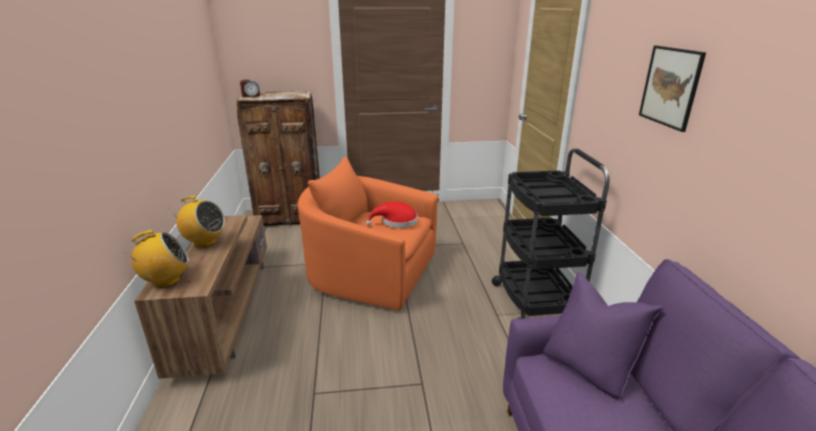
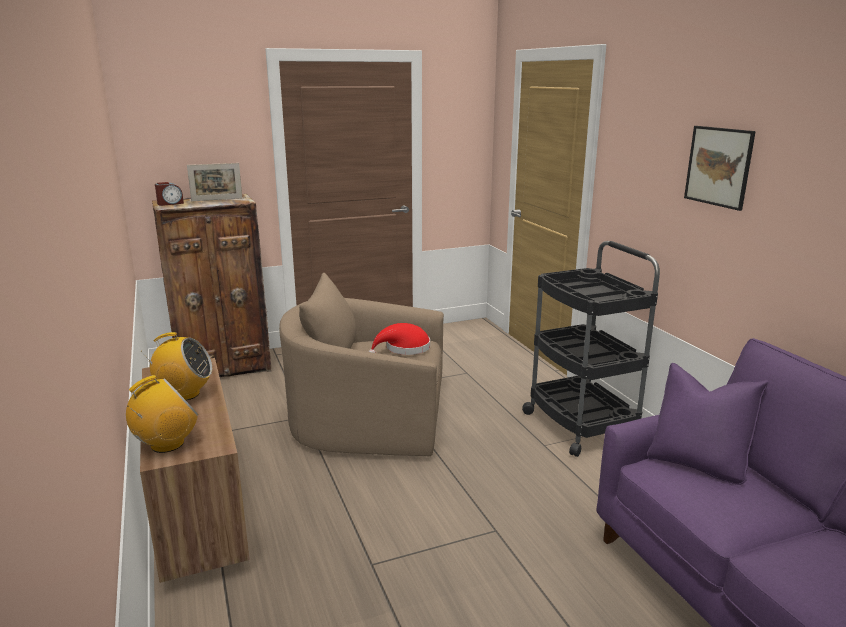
camera: 15 degrees left, 5 degrees down
(284, 94) = (217, 199): none -> picture frame
(370, 273) = (369, 421): orange armchair -> beige armchair

